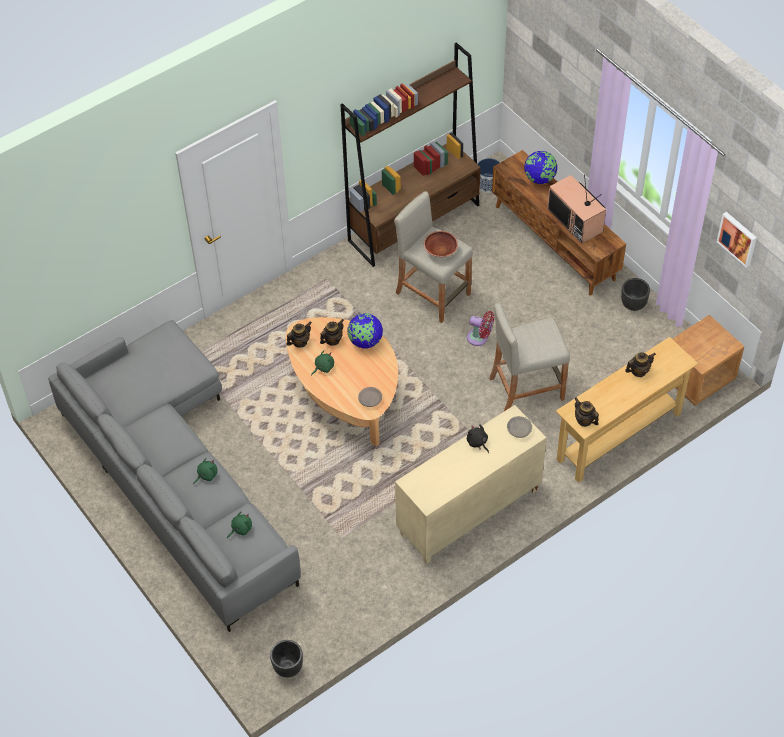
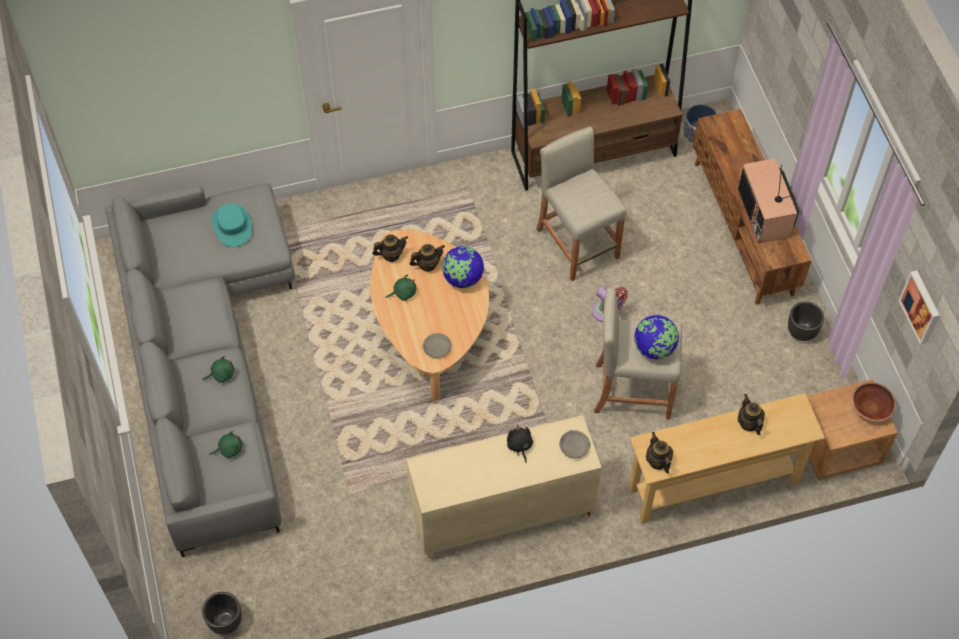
camera: 20 degrees right, 5 degrees up
(160, 360) = (232, 226): none -> turquoise hat
(440, 250) = (587, 200): brown bowl -> brown bowl (870, 407)
(540, 178) = (745, 149): globe -> globe (654, 348)
(638, 371) = (749, 423): teapot -> teapot turned 105 degrees counterclockwise

